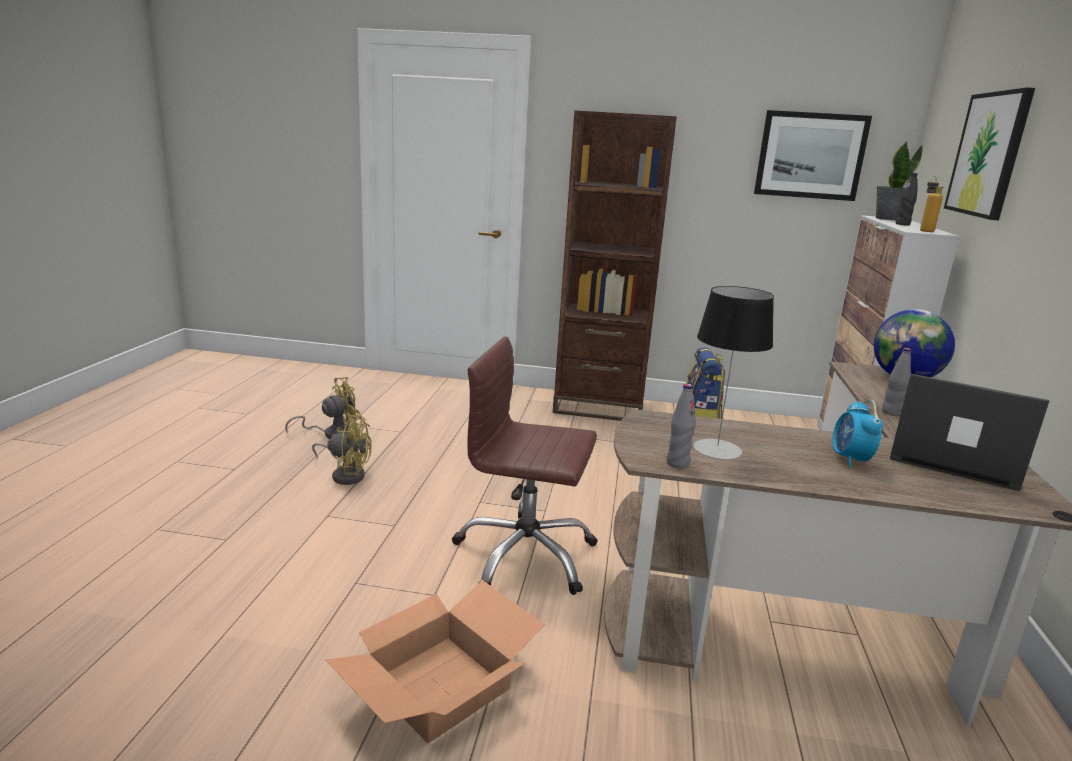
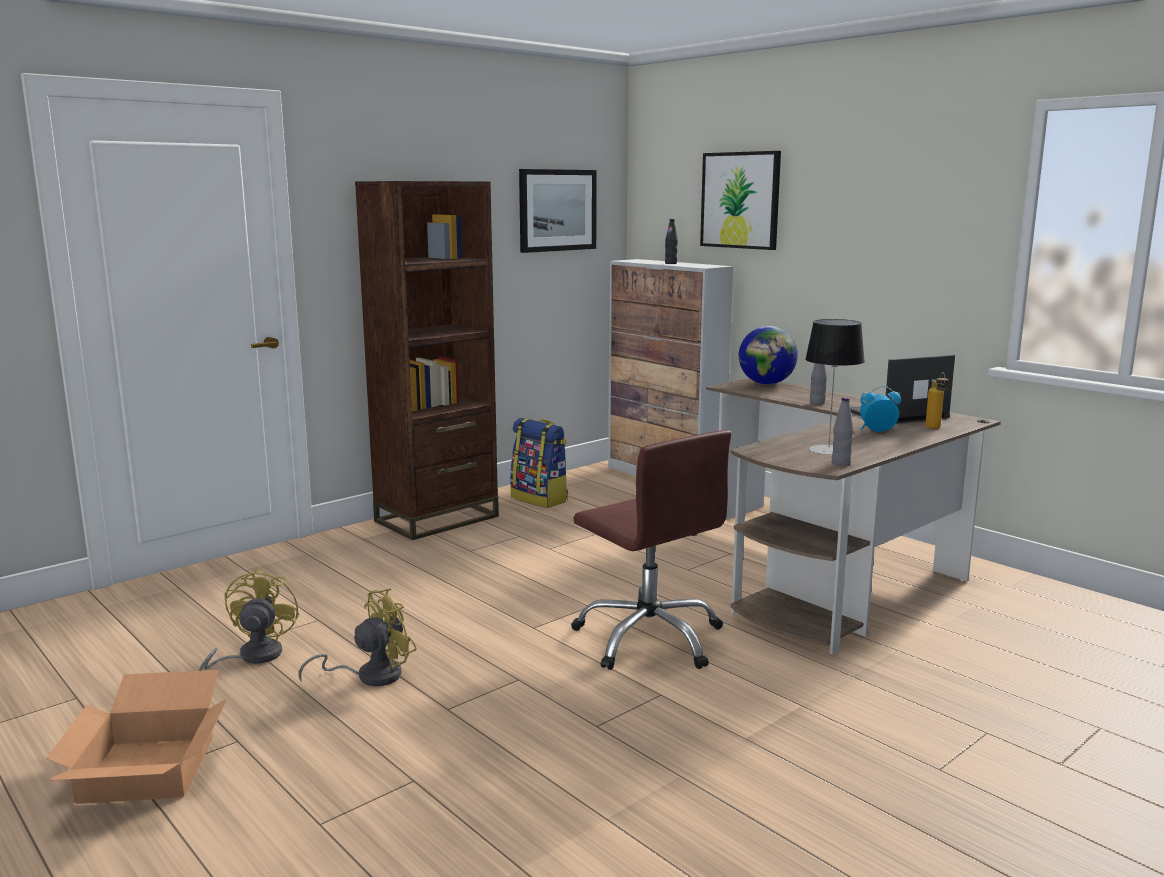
camera: 50 degrees left, 5 degrees down
(439, 688) = (789, 729): cardboard box -> cardboard box (149, 770)
(525, 556) = (649, 638): brown office chair -> brown office chair turned 90 degrees counterclockwise
(850, 459) = (876, 431): alarm clock -> alarm clock turned 135 degrees clockwise
(888, 219) = (639, 261): potted plant -> none
(924, 231) = (708, 266): bottle -> bottle (934, 429)

